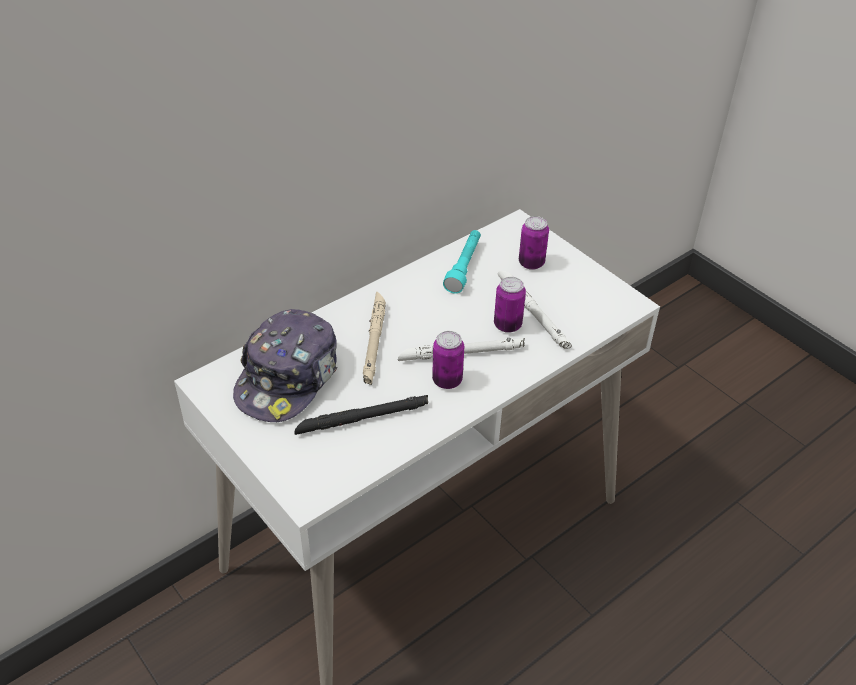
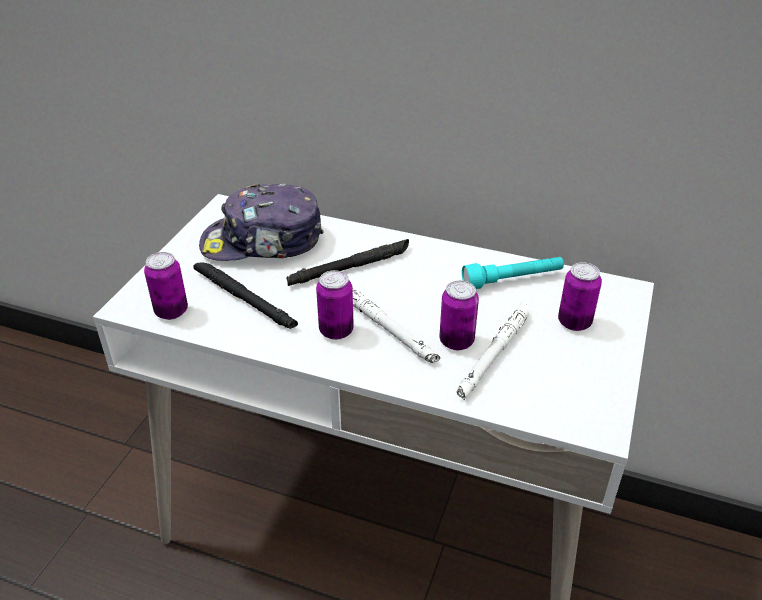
camera: 60 degrees right, 5 degrees down
(340, 470) = (171, 311): none -> can
(374, 341) = (350, 267): beige flashlight -> black flashlight

